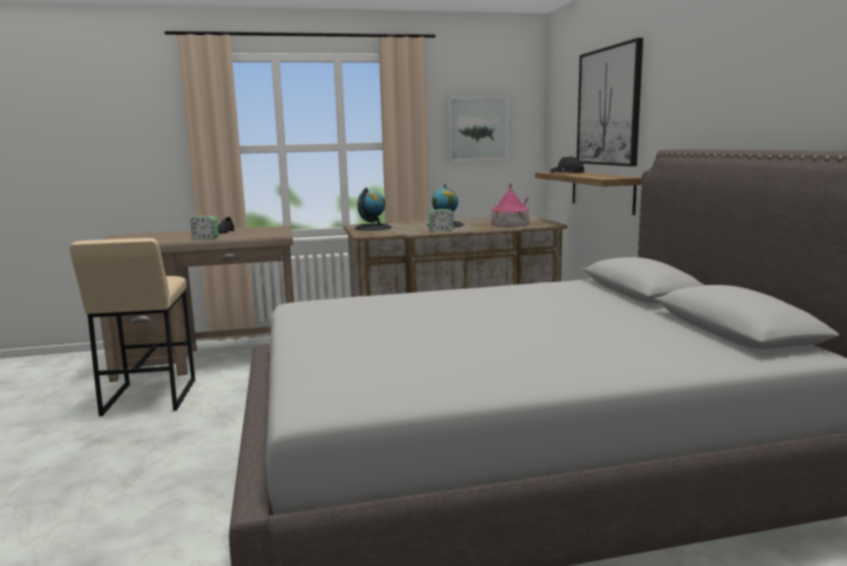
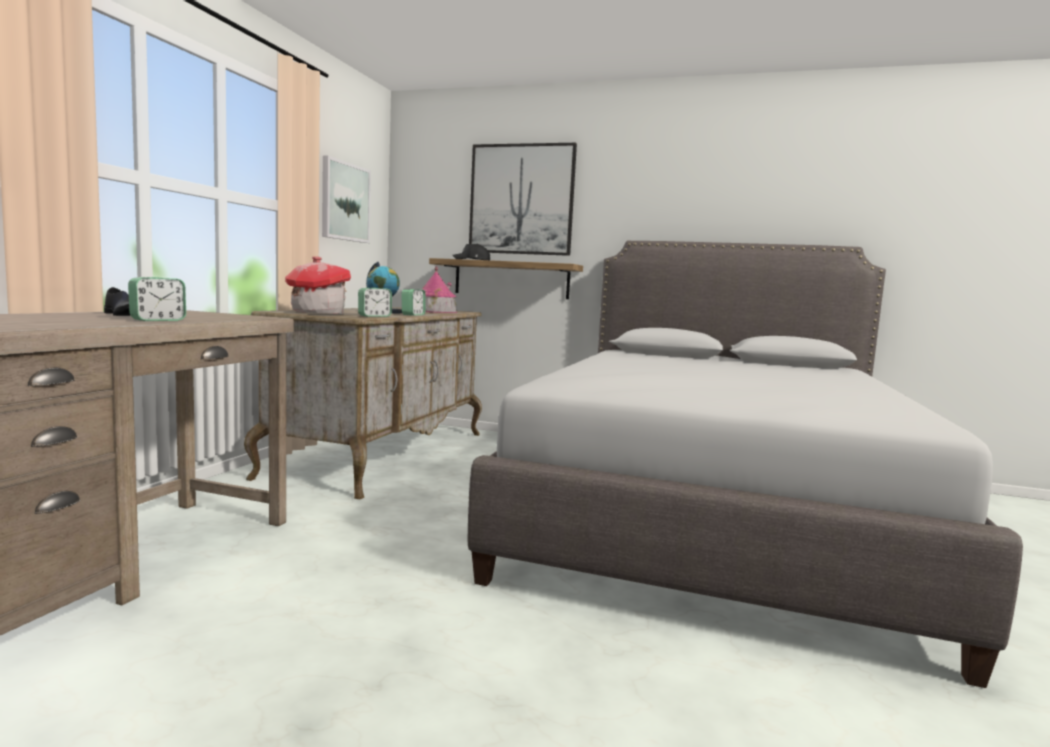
camera: 60 degrees left, 5 degrees down
(149, 398) = (181, 647): beige stool -> none
(372, 228) = (319, 313): globe -> toy house
(388, 232) = (374, 316): none -> alarm clock

